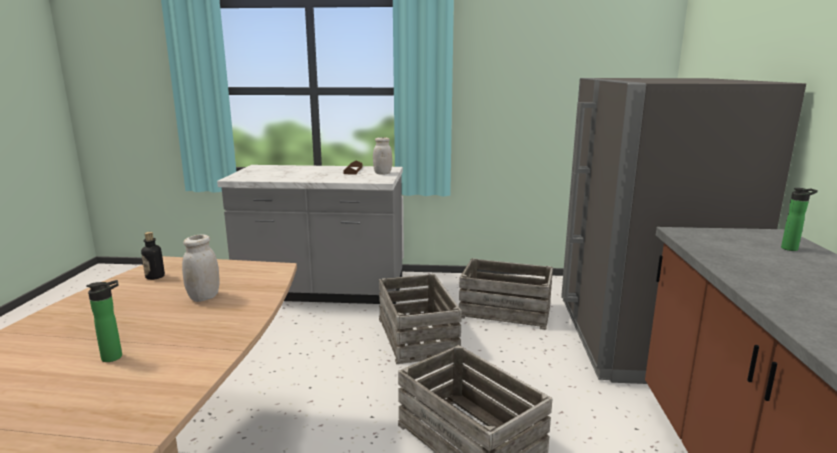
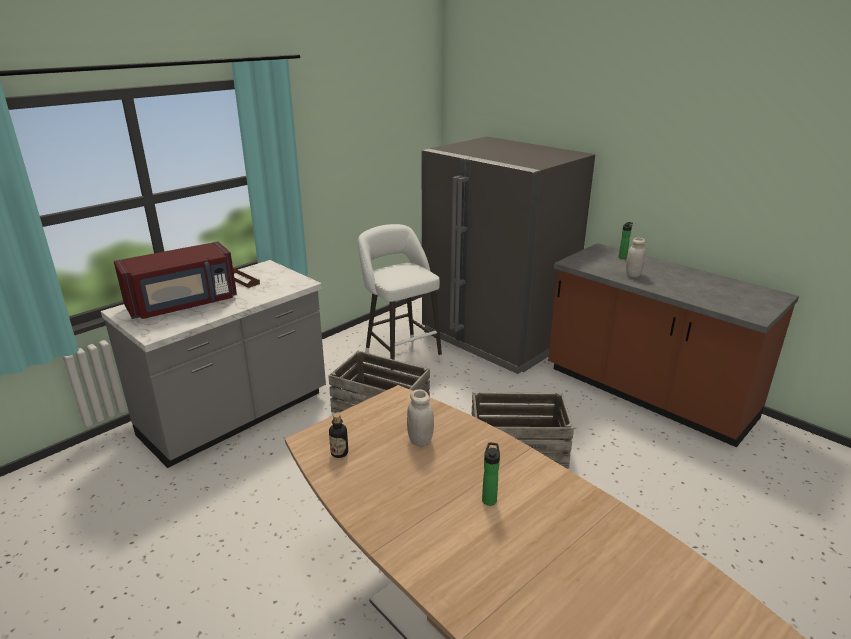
camera: 50 degrees left, 10 degrees up
(289, 171) = (183, 304): none -> red microwave
(382, 173) = (279, 274): white jar -> white jar (633, 275)
(505, 311) = (400, 357): crate -> white stool

